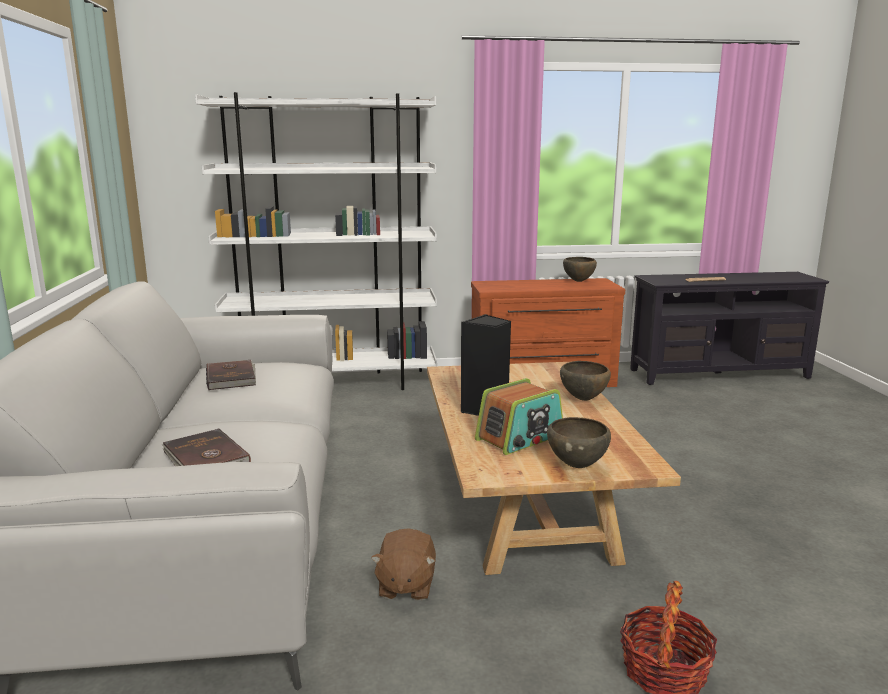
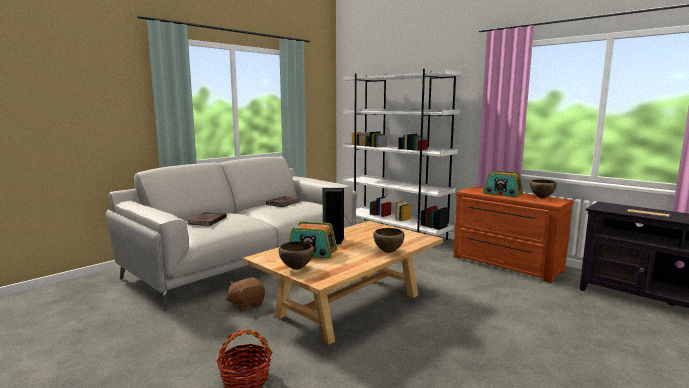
camera: 50 degrees right, 5 degrees down
(533, 284) = (502, 194): none -> radio

